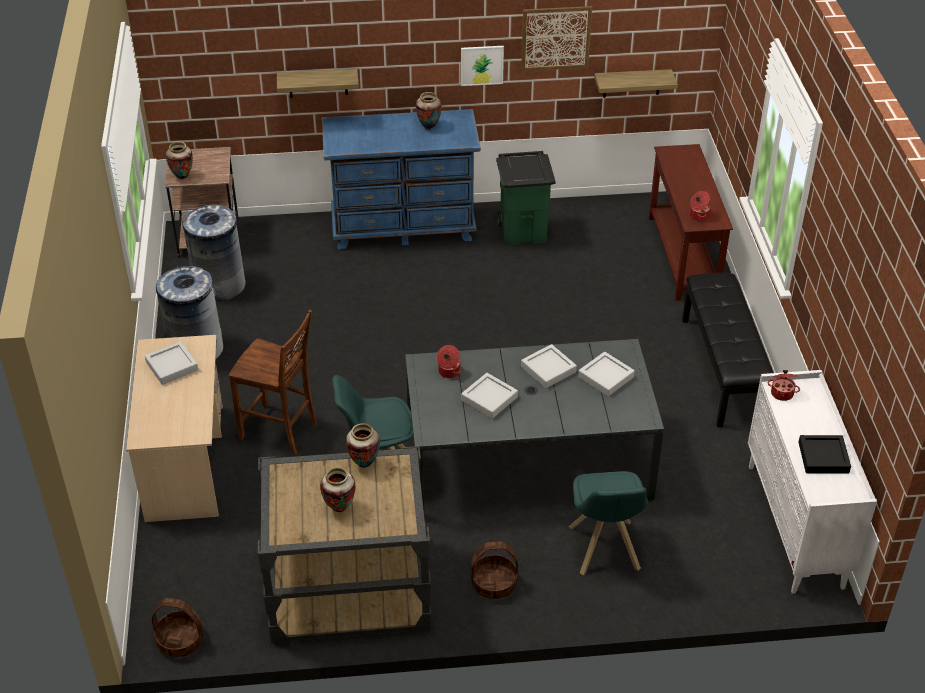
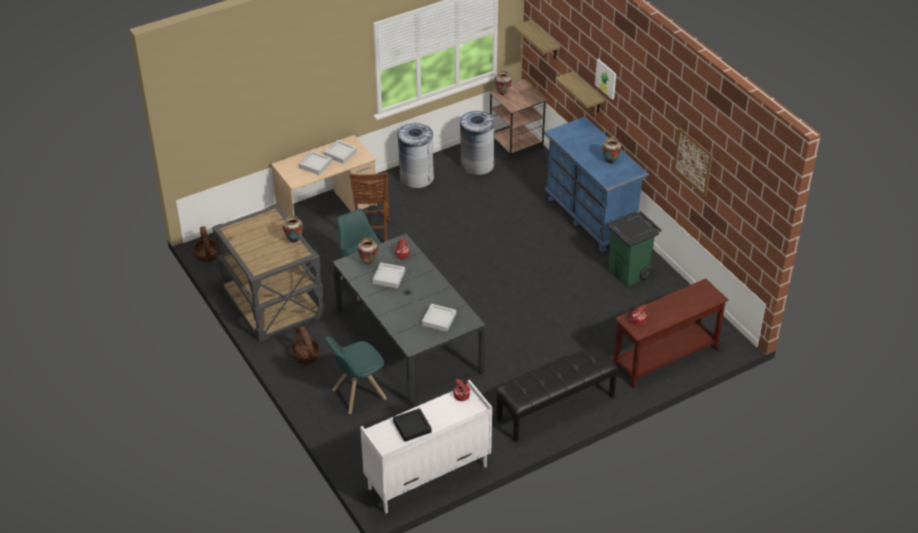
camera: 65 degrees right, 0 degrees up
(339, 508) = (257, 243): vase -> vase (368, 262)
(482, 65) = (657, 148): picture -> picture (606, 78)
(548, 369) = (430, 294): grey tray -> grey tray (315, 165)
(632, 83) = (727, 229): shelf -> shelf (545, 40)

